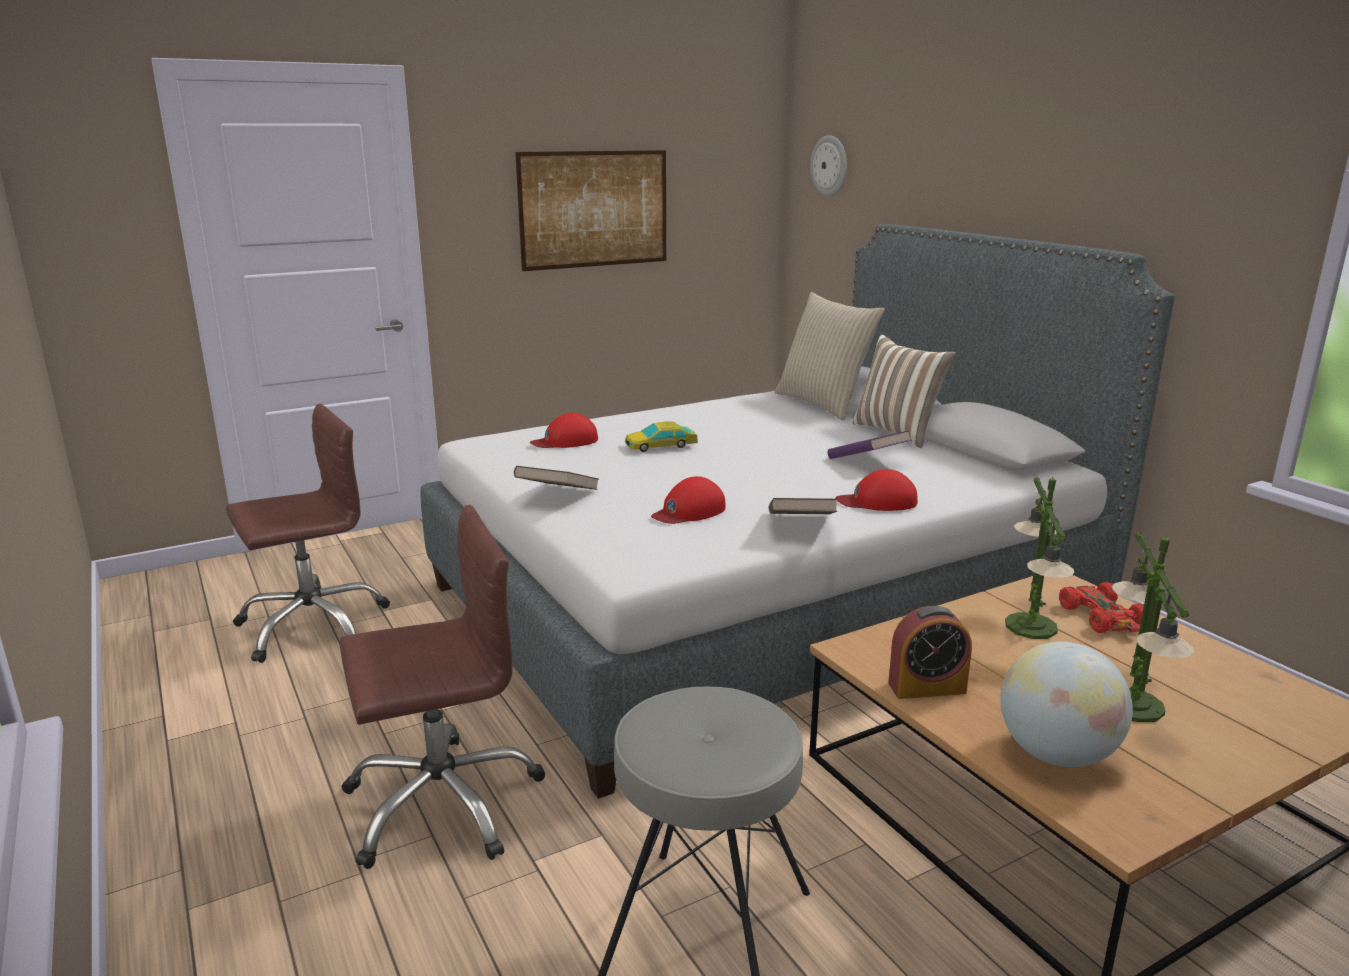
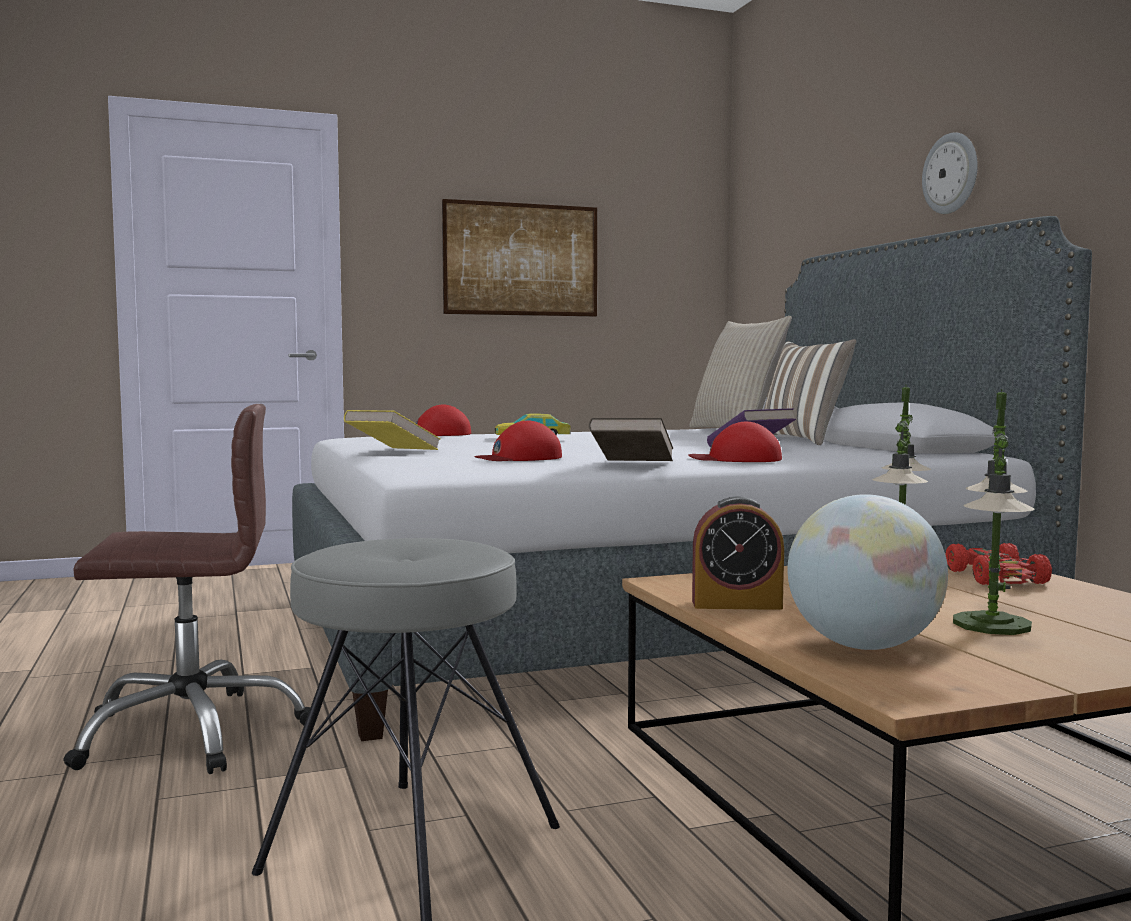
camera: 10 degrees right, 15 degrees down
(312, 625) = (160, 616): brown office chair -> none
(558, 496) = (392, 451): brown book -> yellow book
(830, 165) = (765, 220): wall clock -> wall clock (951, 173)

